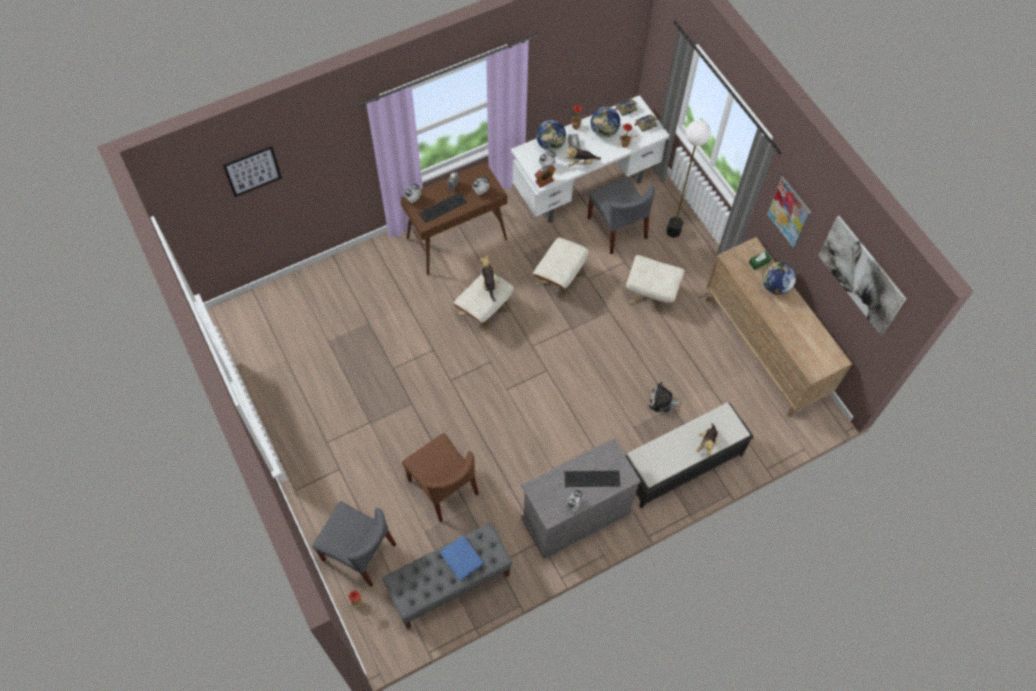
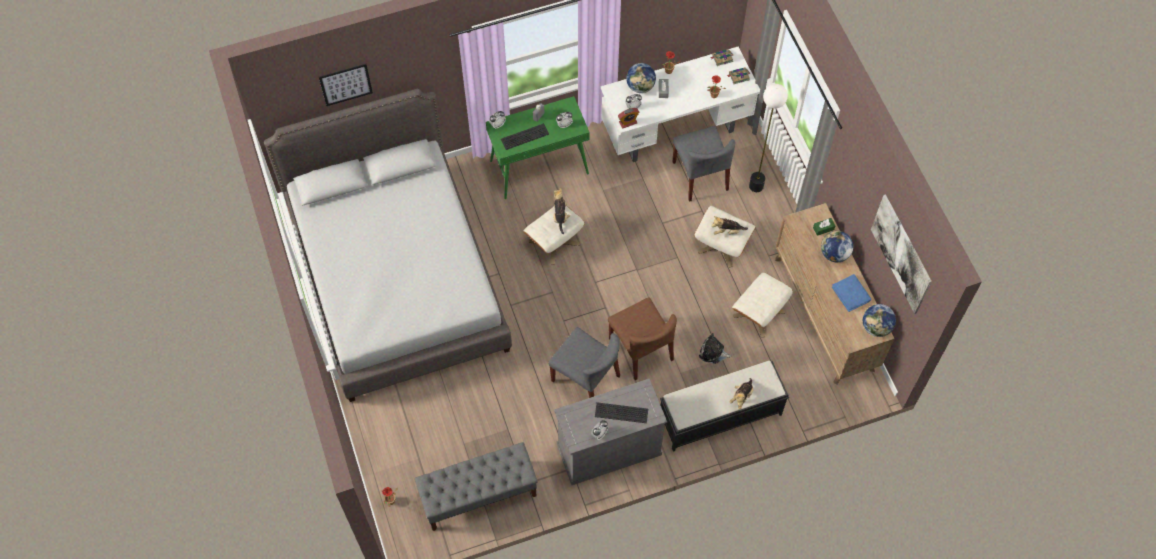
camera: 10 degrees right, 0 degrees up
(330, 368) = (398, 278): none -> grey bed
(359, 552) = (399, 455): grey chair -> grey chair (586, 378)
(443, 487) = (487, 405): brown chair -> brown chair (641, 349)
(457, 238) = (539, 167): brown console table -> green console table
(462, 558) = (491, 470): blue book -> blue book (851, 294)
(559, 279) = (634, 220): beige ottoman -> beige ottoman (759, 314)
(581, 163) = (667, 108): plush toy -> plush toy (727, 231)
(604, 131) = (696, 79): globe -> globe (876, 327)
(789, 212) = (851, 184): picture -> none

